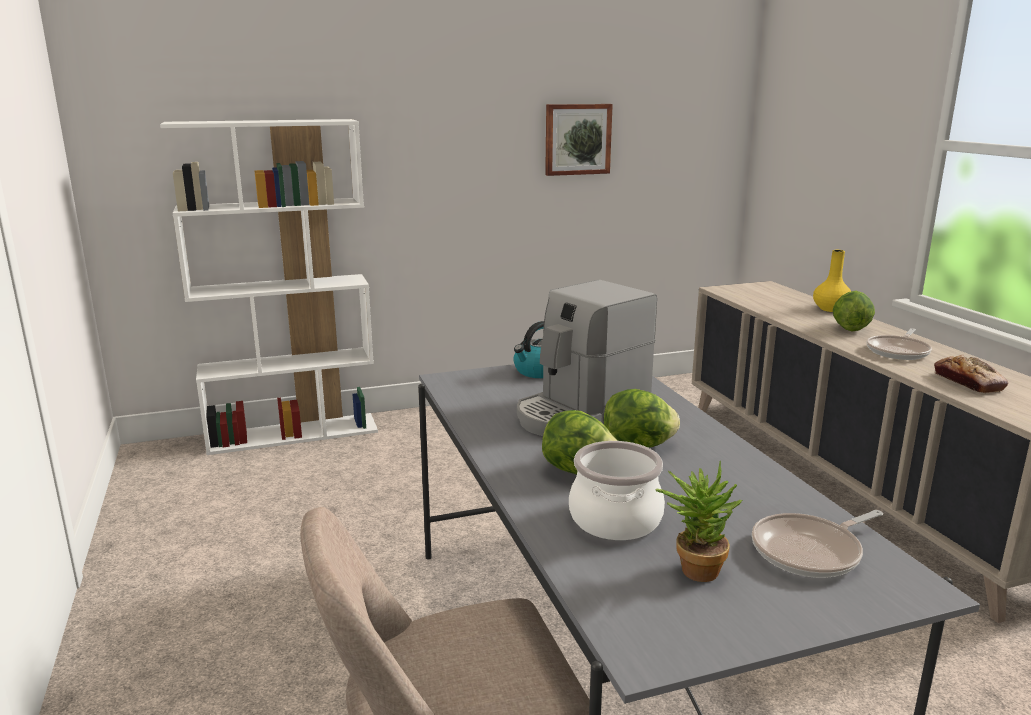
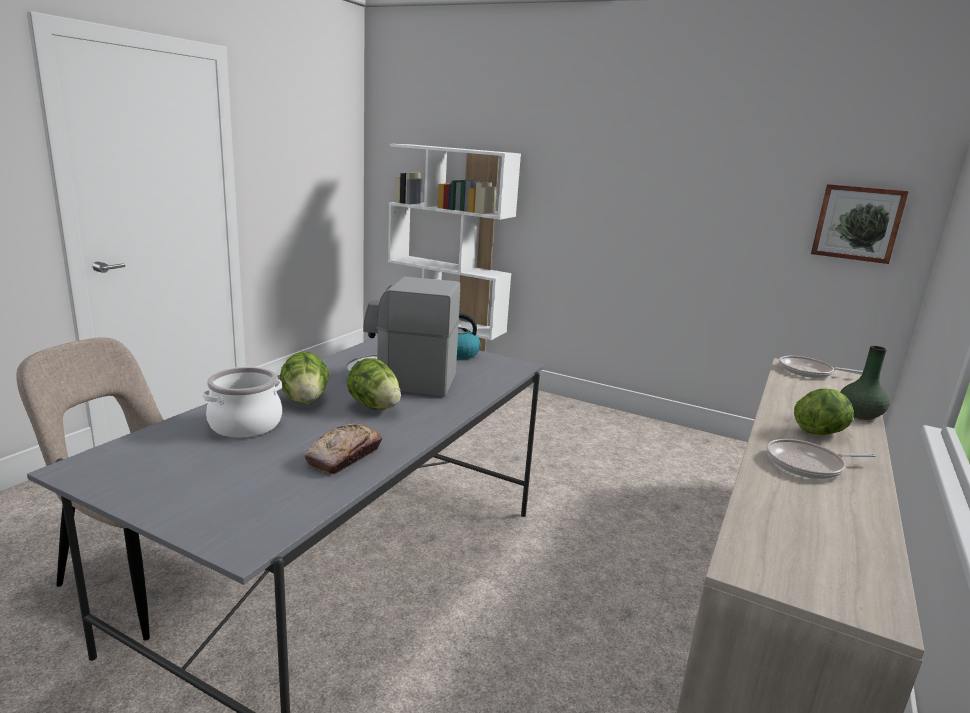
camera: 45 degrees right, 0 degrees up
(577, 139) = (715, 192): picture -> picture (857, 223)
(694, 567) = (200, 460): potted plant -> none
(810, 551) = (265, 494): frying pan -> frying pan (808, 372)
(831, 309) = (860, 415): yellow vase -> green vase
(968, 382) = (795, 514): bread -> bread (344, 456)

